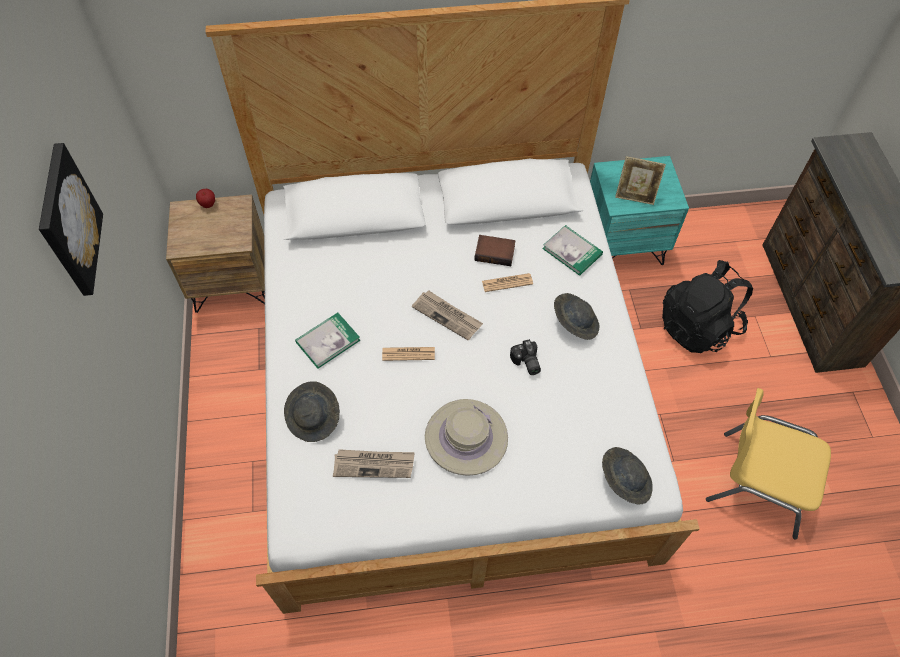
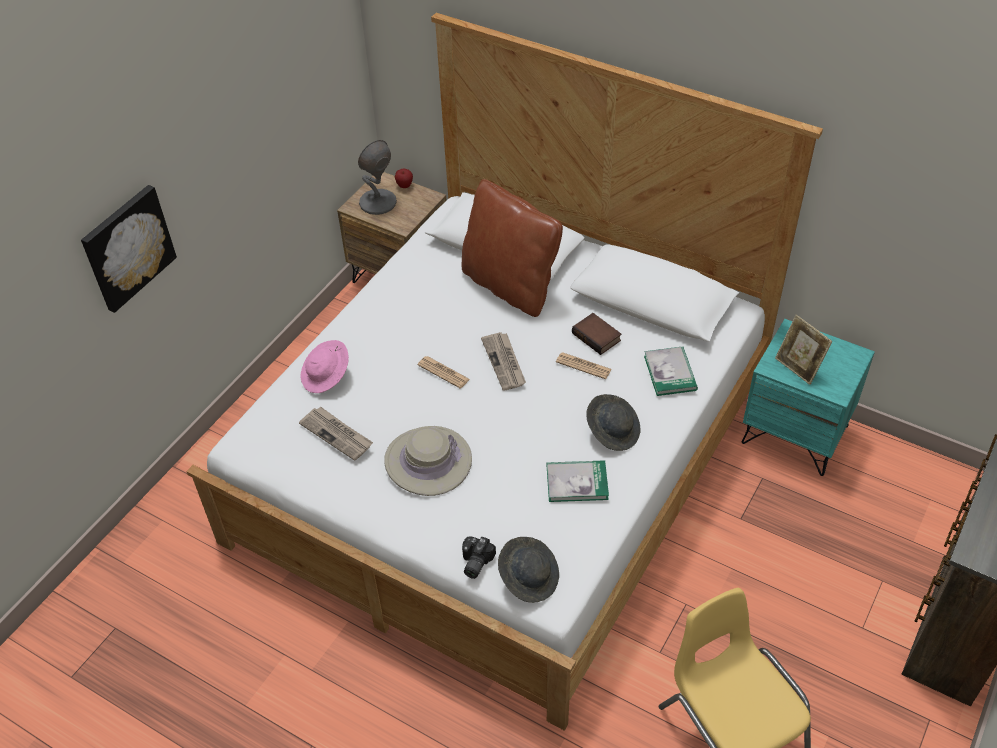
camera: 40 degrees right, 10 degrees down
(67, 221) = (215, 100): picture -> picture (127, 247)
(198, 232) = (377, 202): none -> grey table lamp
(314, 418) = (326, 376): grey hat -> pink hat
(328, 341) = (390, 328): book -> book (577, 482)
(390, 247) = (510, 286): none -> brown pillow
(526, 363) = (535, 436): camera -> camera (474, 562)
(698, 326) = (806, 553): black backpack -> none

